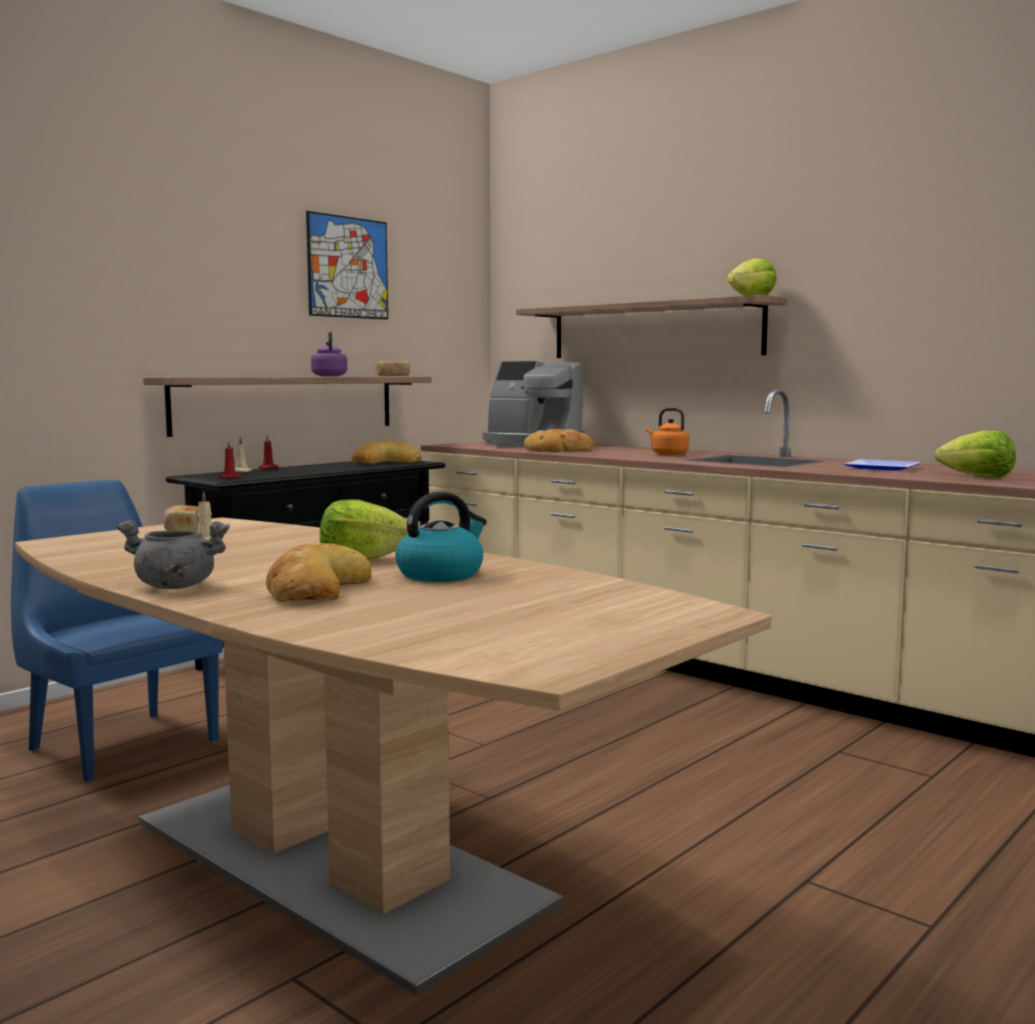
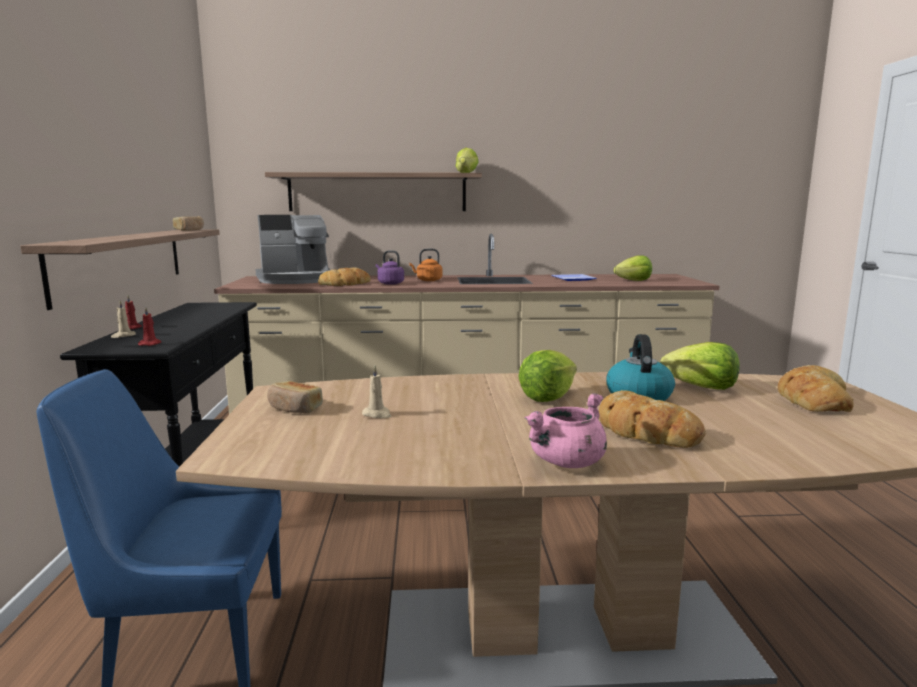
camera: 45 degrees left, 5 degrees up
(174, 587) = (567, 462): grey cooking pot -> pink cooking pot
(329, 376) = (157, 233): purple kettle -> purple kettle (389, 283)
(348, 267) = (142, 127): picture -> none
(385, 462) = (208, 307): bread -> bread (813, 399)
(538, 584) = (701, 387): none -> lettuce

